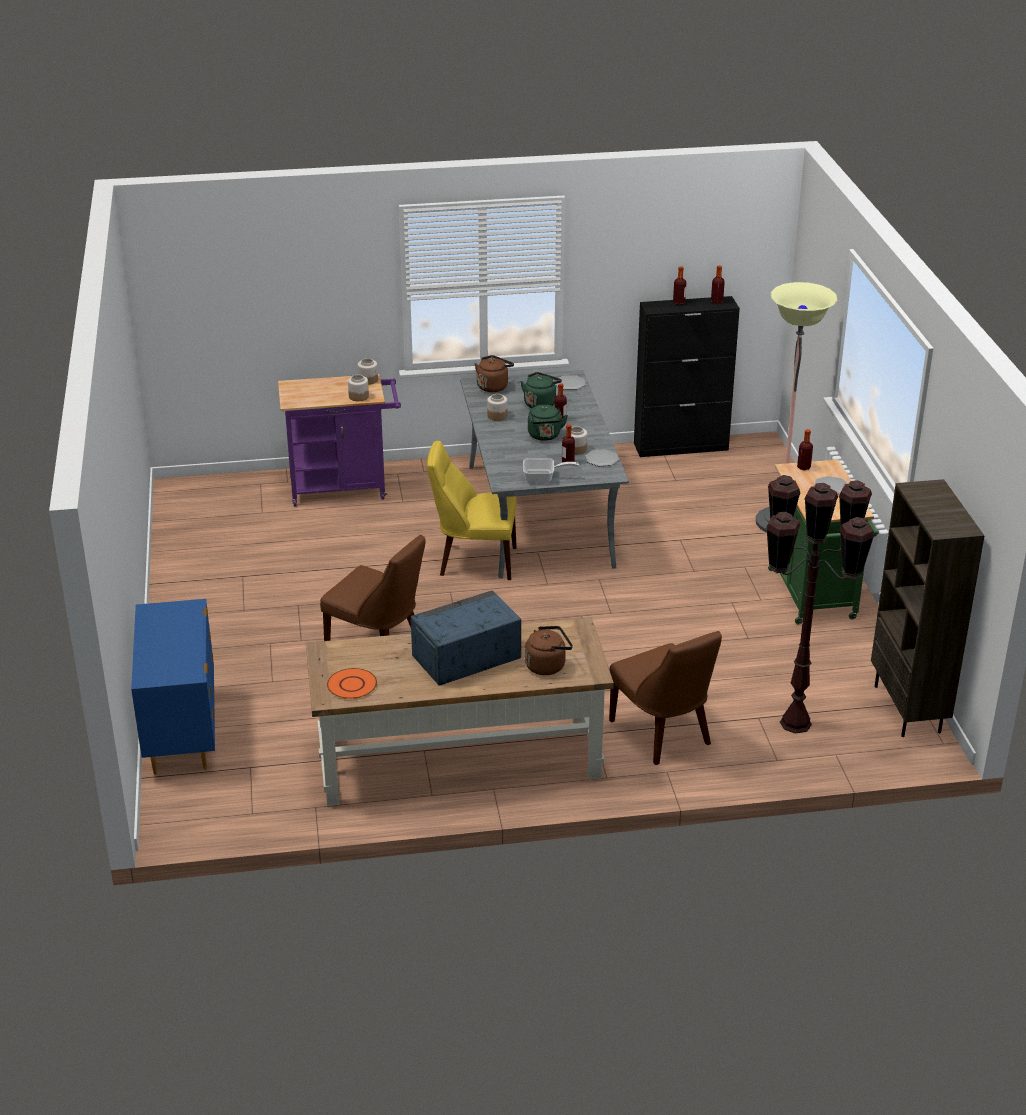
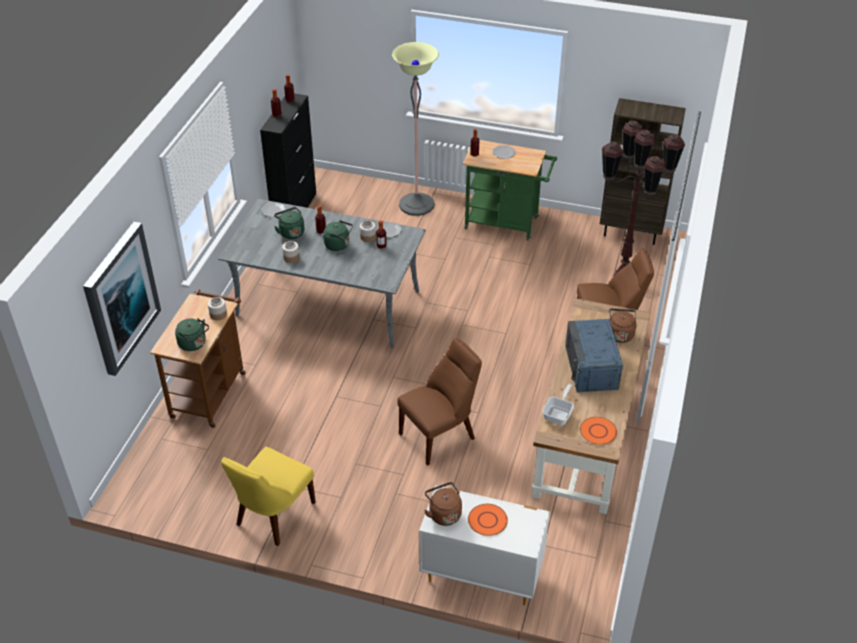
camera: 65 degrees left, 10 degrees up
(170, 643) = (487, 520): none -> orange plate
(182, 732) = (480, 575): blue dresser -> white dresser
(272, 303) = (120, 298): none -> picture
(304, 398) = (194, 344): none -> green kettle
(344, 488) = (210, 391): purple cart -> brown cart
(368, 380) = (195, 302): jar -> none
(474, 561) = (363, 353): yellow chair -> yellow chair (273, 516)
(493, 386) = (245, 246): brown kettle -> brown kettle (443, 513)
(543, 478) = (395, 264): frying pan -> frying pan (559, 414)

